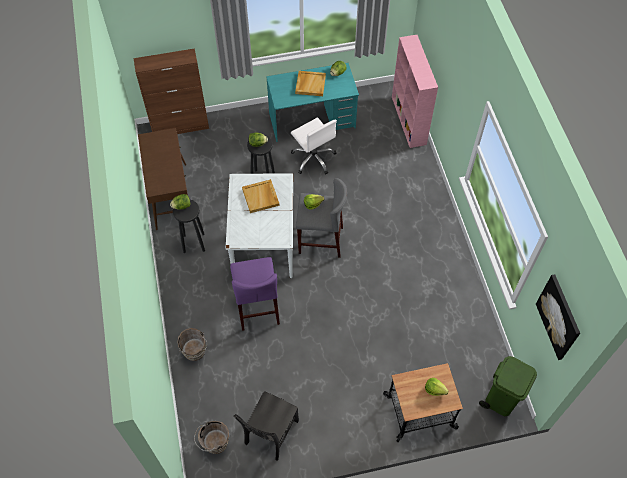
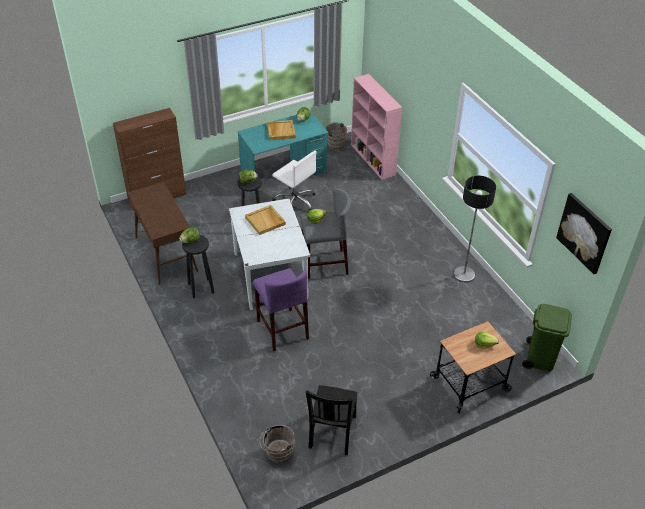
camera: 15 degrees left, 15 degrees down
(195, 352) = (232, 379): brown bucket -> brown bucket (337, 145)
(457, 282) = (464, 274): none -> floor lamp

